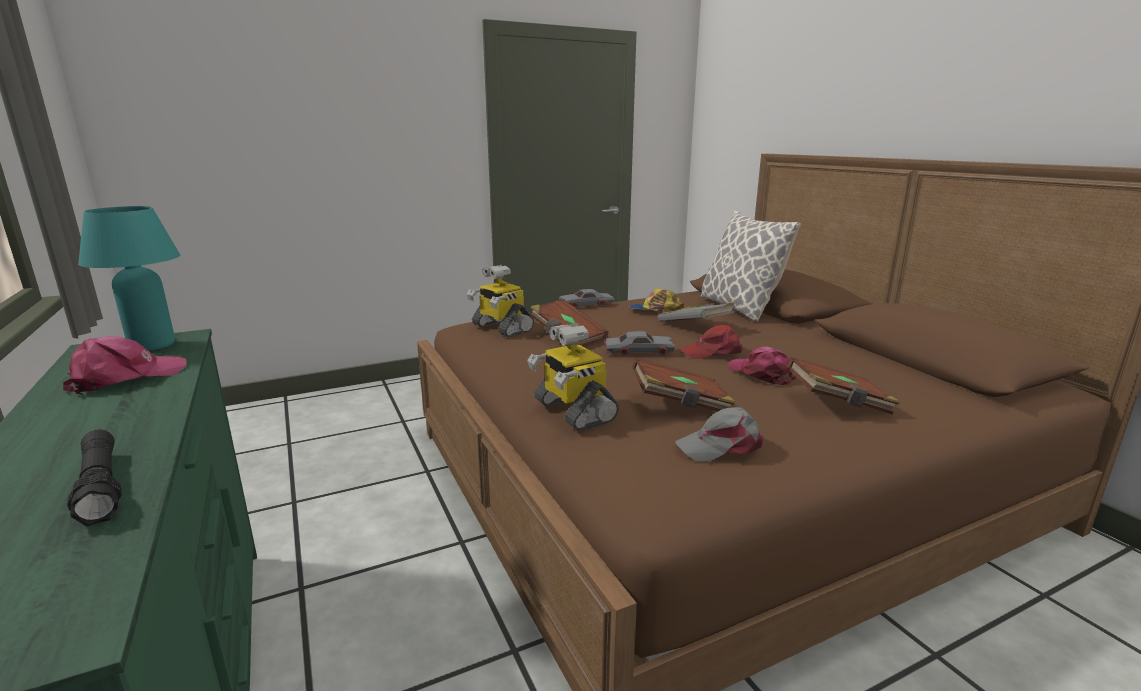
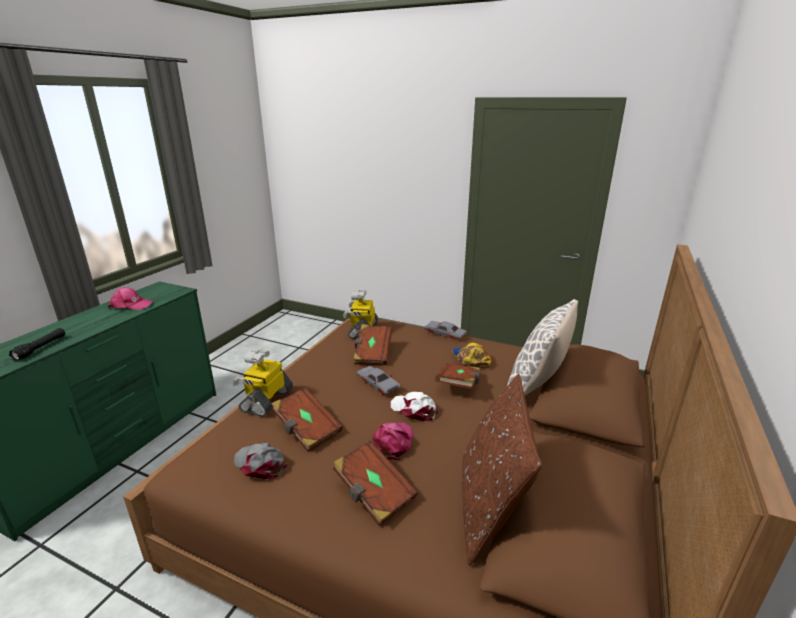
camera: 50 degrees right, 5 degrees up
(152, 345) = (167, 291): turquoise table lamp -> none
(695, 326) = (459, 385): grey book -> brown book
(713, 352) = (414, 410): red cap -> white cap
(898, 370) = (490, 509): none -> brown pillow

